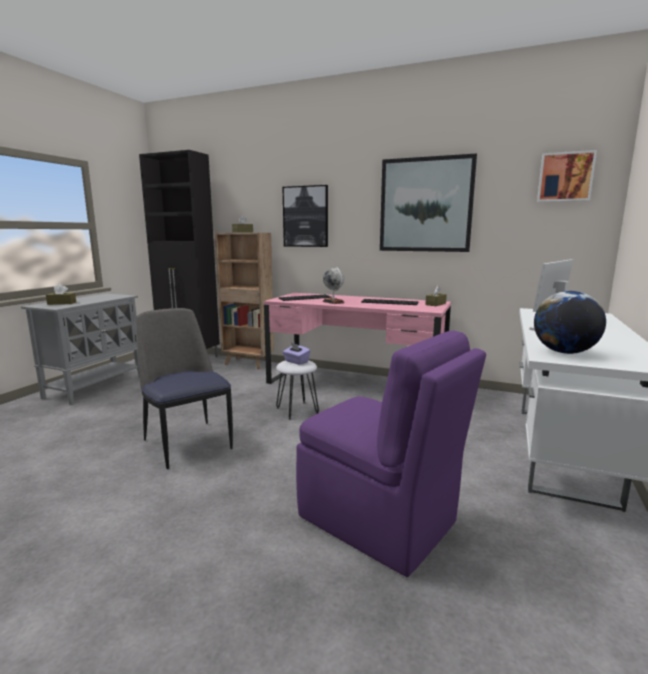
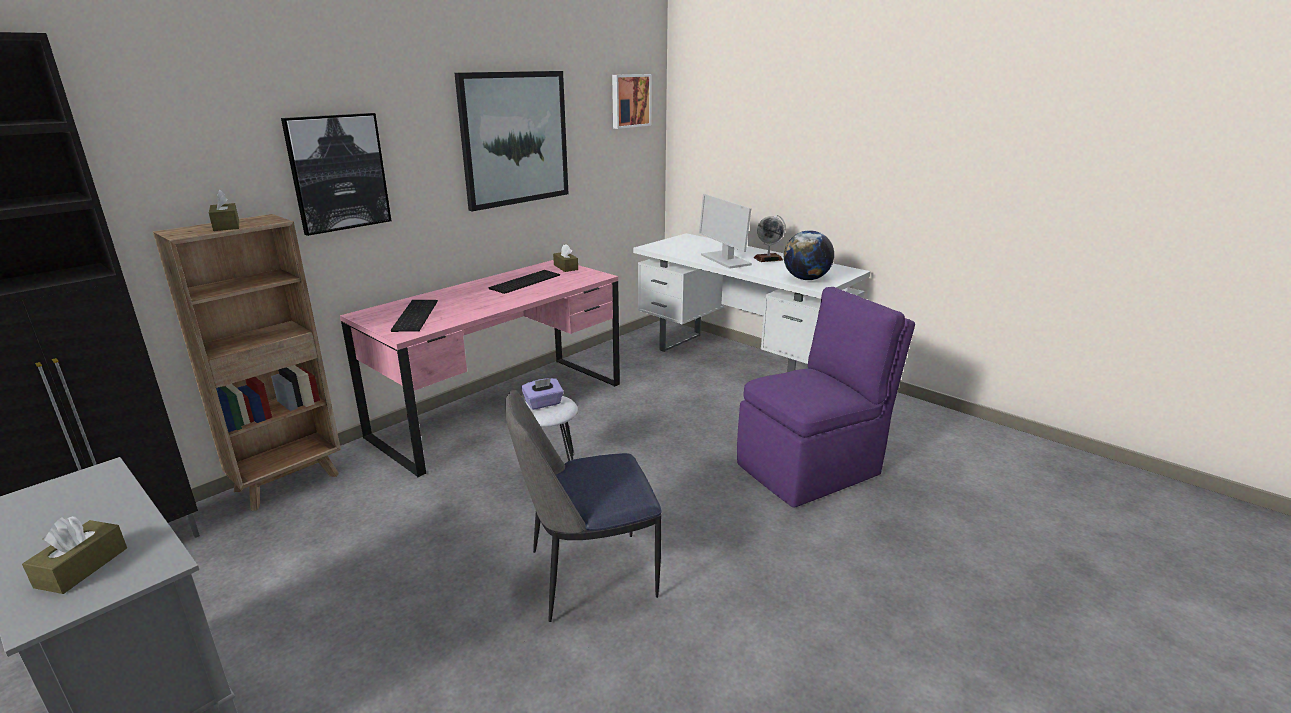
camera: 70 degrees left, 10 degrees up
(333, 302) = (480, 306): globe -> globe (768, 259)

